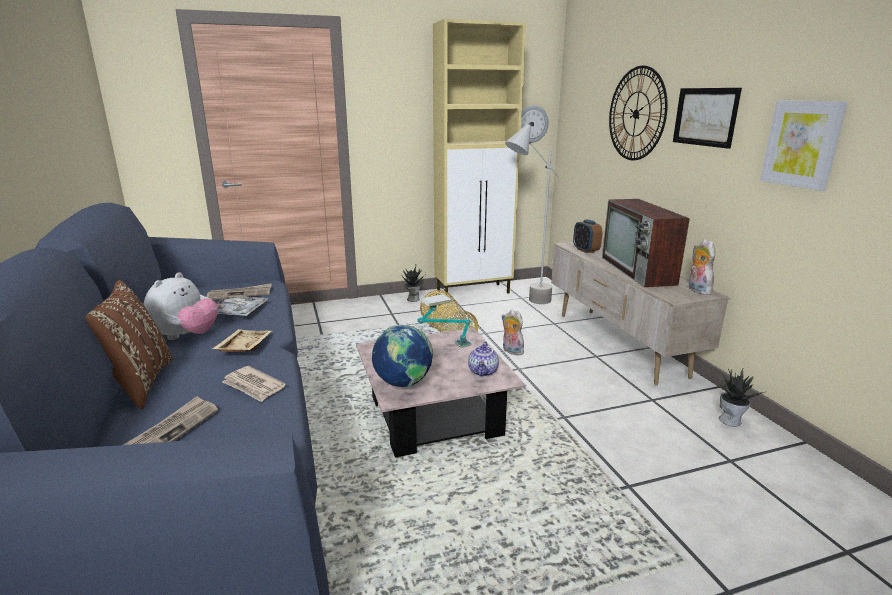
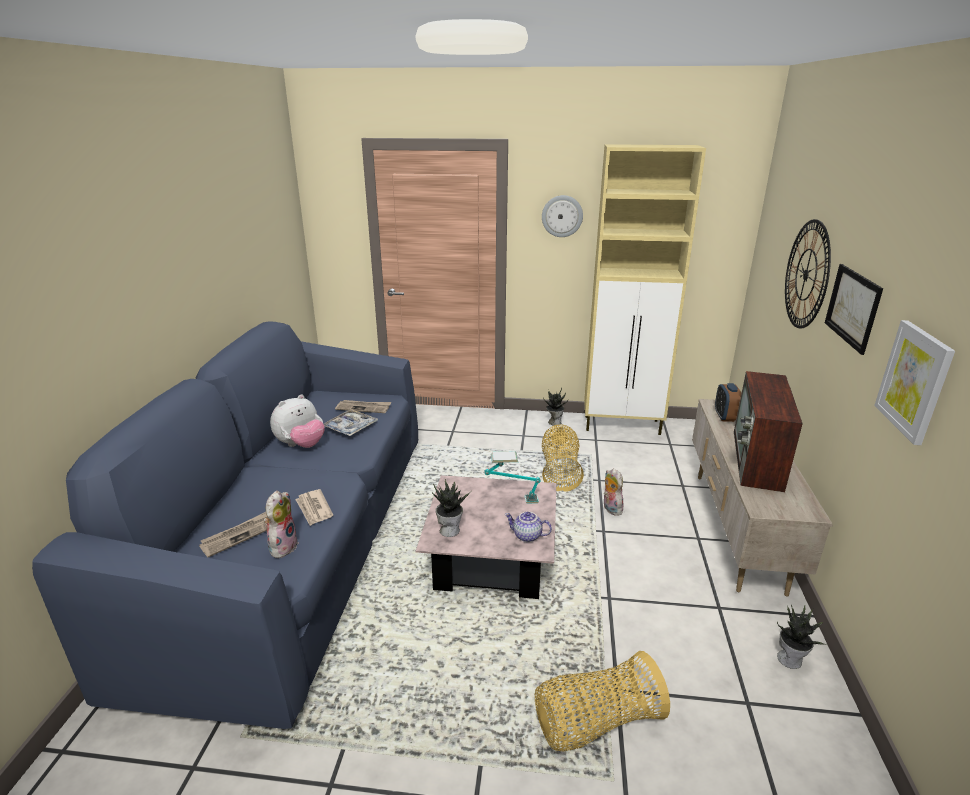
camera: 25 degrees right, 5 degrees up
(137, 385) = (246, 485): brown pillow -> none
(243, 348) = (330, 468): beige tray -> none
(404, 384) = (450, 530): globe -> potted plant
(483, 372) = (526, 536): teapot -> teapot turned 75 degrees clockwise
(526, 304) = (669, 453): grey floor lamp -> none
(531, 124) = (717, 252): wall clock -> wall clock (562, 216)
(634, 520) = (595, 723): none -> basket
(697, 290) = (800, 504): plush toy -> plush toy (282, 546)

